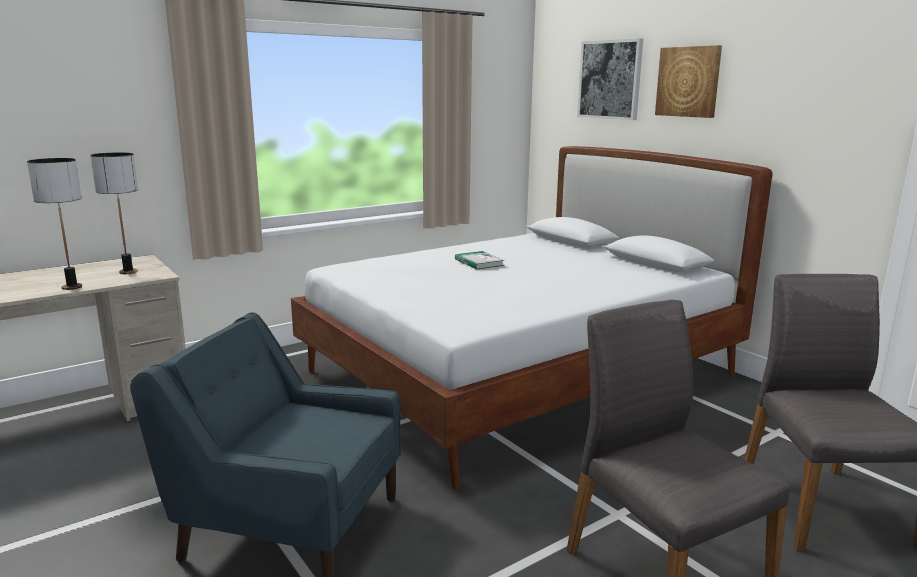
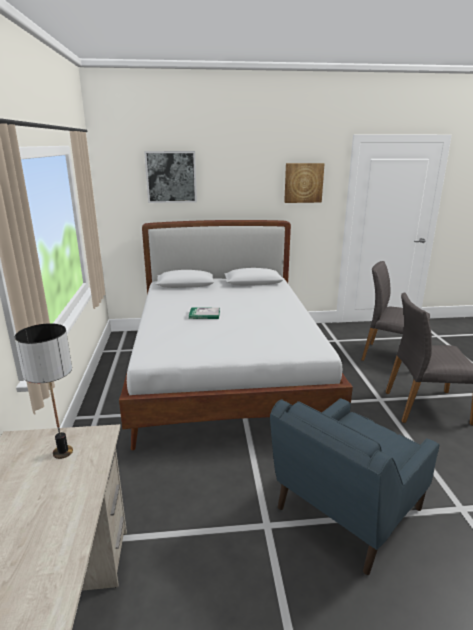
camera: 60 degrees left, 5 degrees up
(72, 287) = (81, 495): table lamp -> none
(688, 82) = (231, 177): picture -> picture (303, 183)

